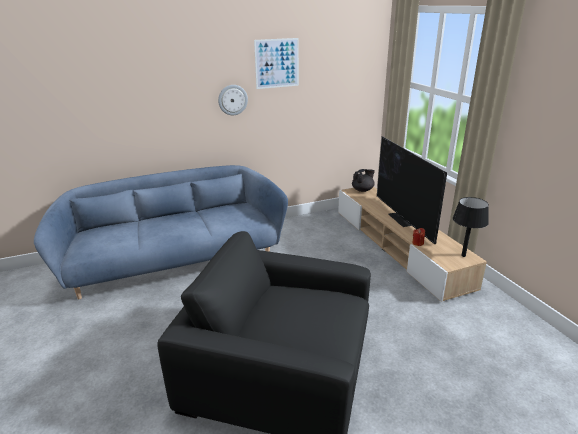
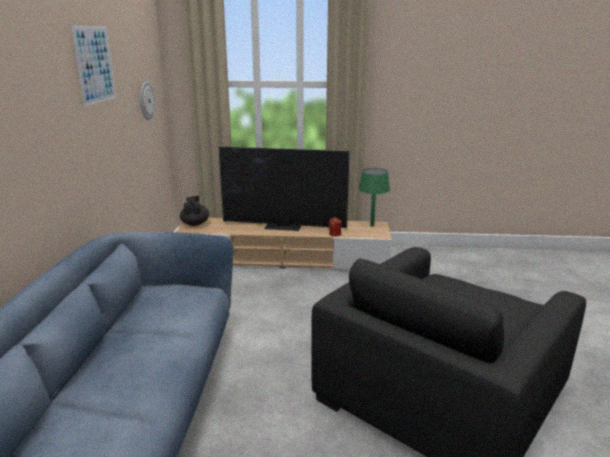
camera: 65 degrees left, 5 degrees down
(232, 100) = (64, 128): wall clock -> wall clock (146, 100)
(463, 255) = (372, 225): black table lamp -> green table lamp

